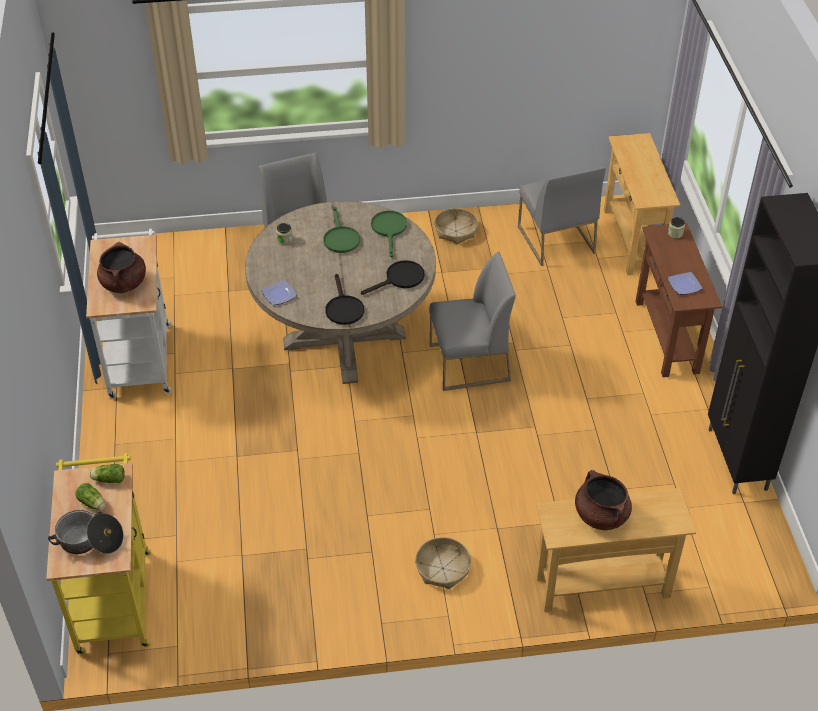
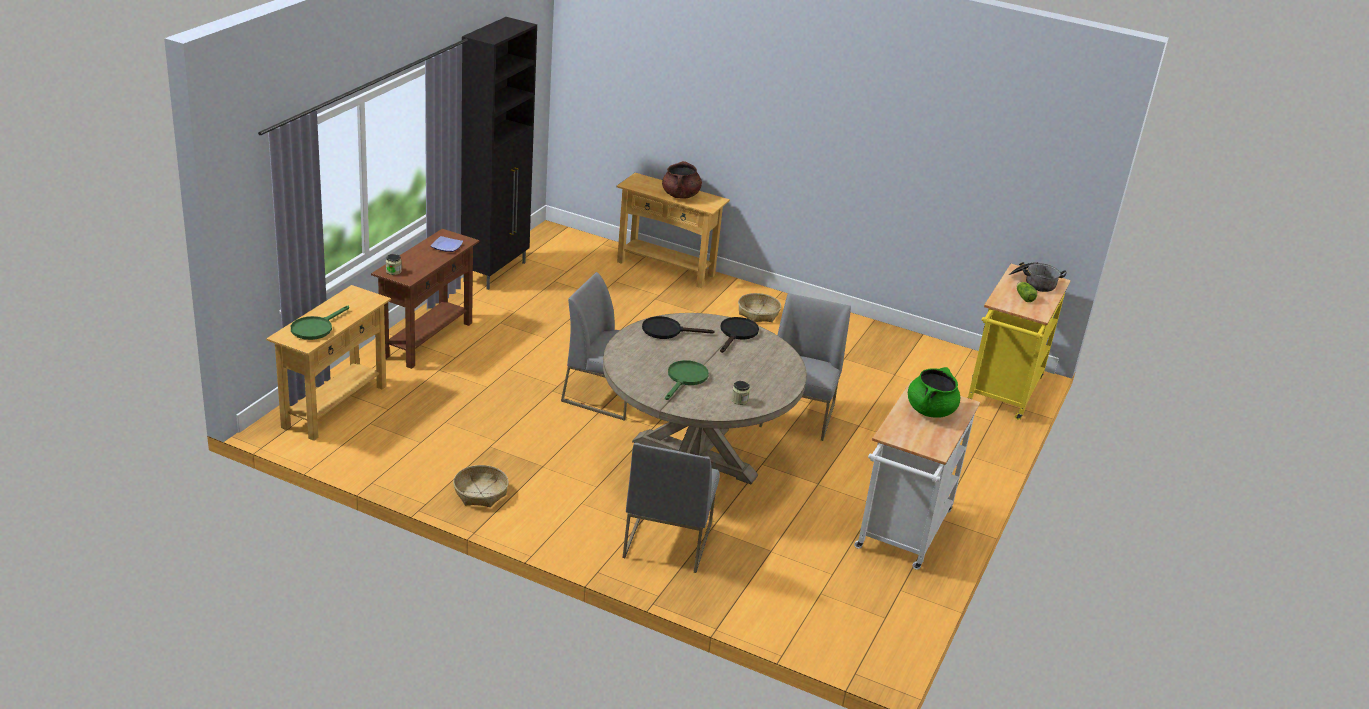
camera: 150 degrees left, 15 degrees down
(108, 479) = (1007, 303): lettuce -> none
(124, 283) = (930, 410): brown cooking pot -> green cooking pot
(280, 295) = (783, 364): plate -> none
(389, 230) = (633, 365): green frying pan -> green frying pan (315, 328)
(555, 239) = (400, 440): grey chair -> grey chair (798, 416)

